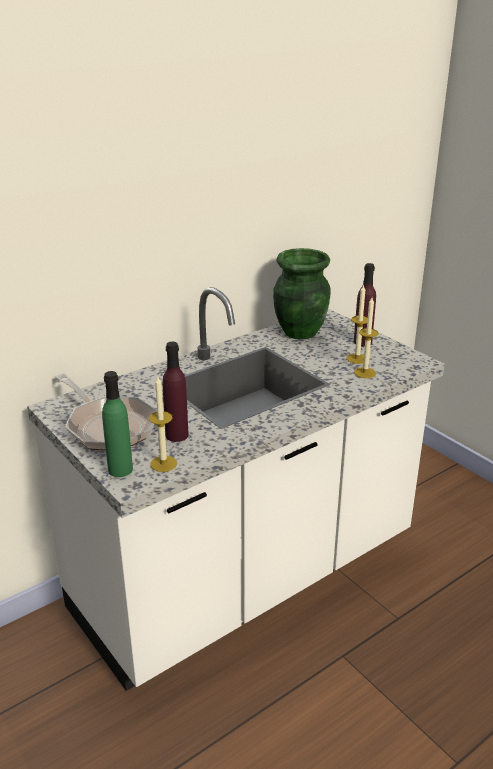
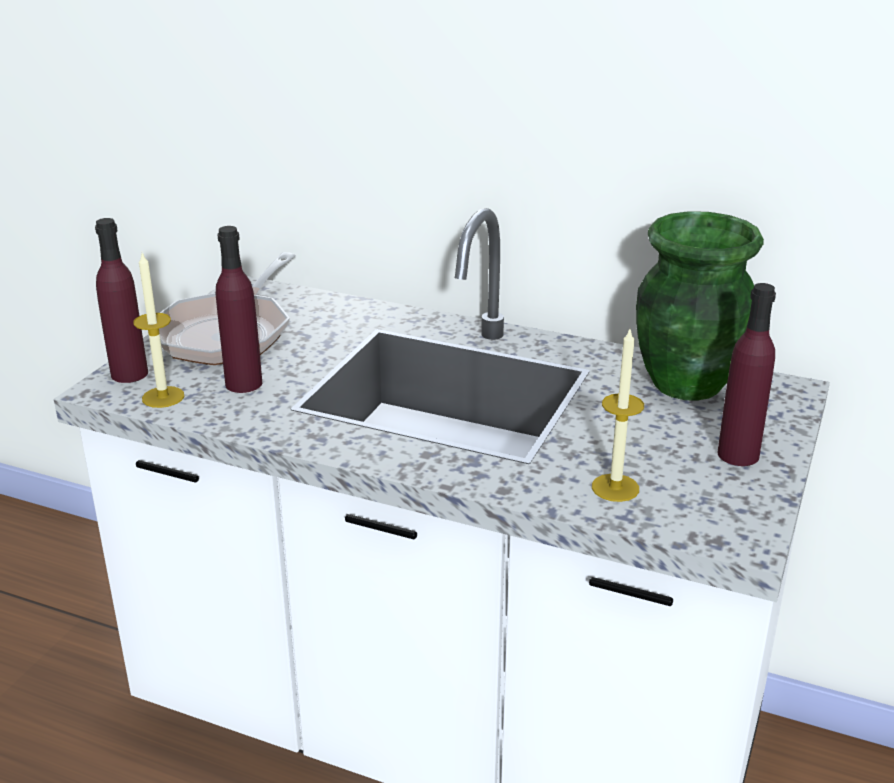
camera: 60 degrees right, 0 degrees up
(120, 469) = (129, 374): green bottle -> purple bottle
(357, 358) = (661, 465): candle -> none

